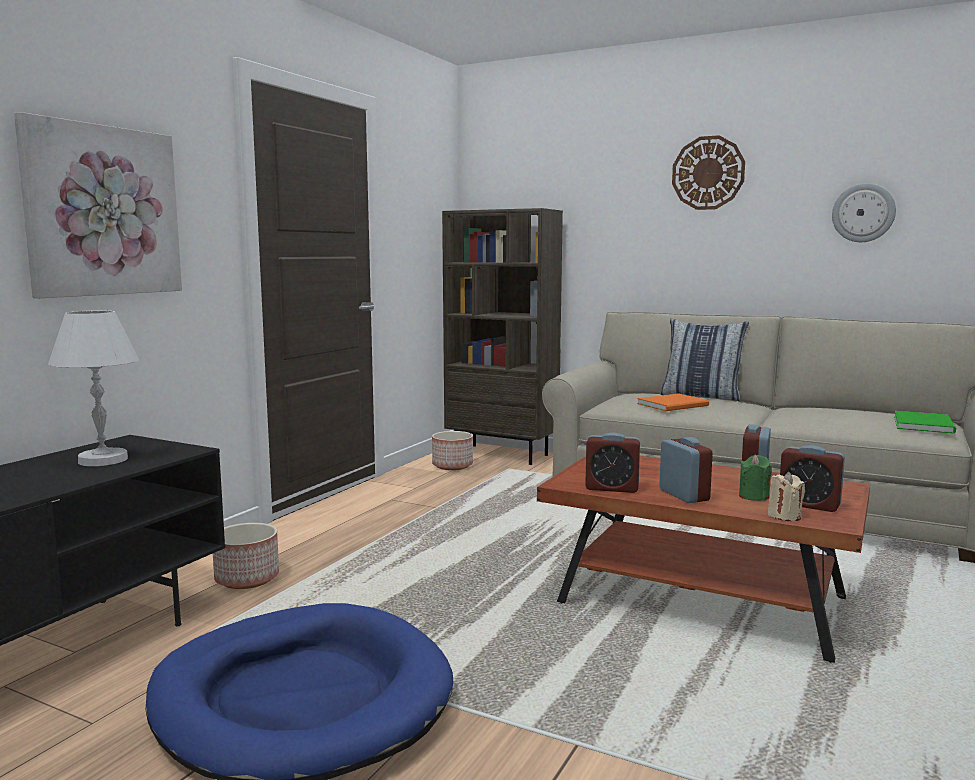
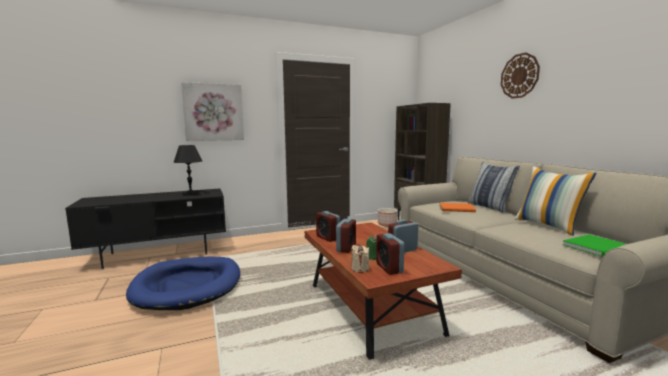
camera: 40 degrees right, 0 degrees up
(104, 460) = (191, 194): white table lamp -> black table lamp
(247, 578) = (246, 246): planter -> none
(825, 409) = (548, 226): none -> pillow
(863, 213) = (615, 93): wall clock -> none

